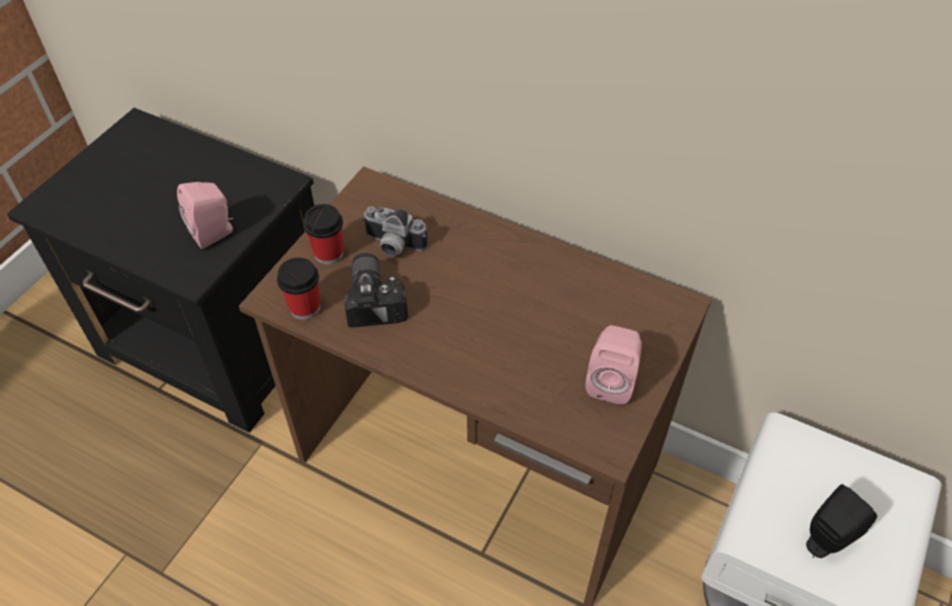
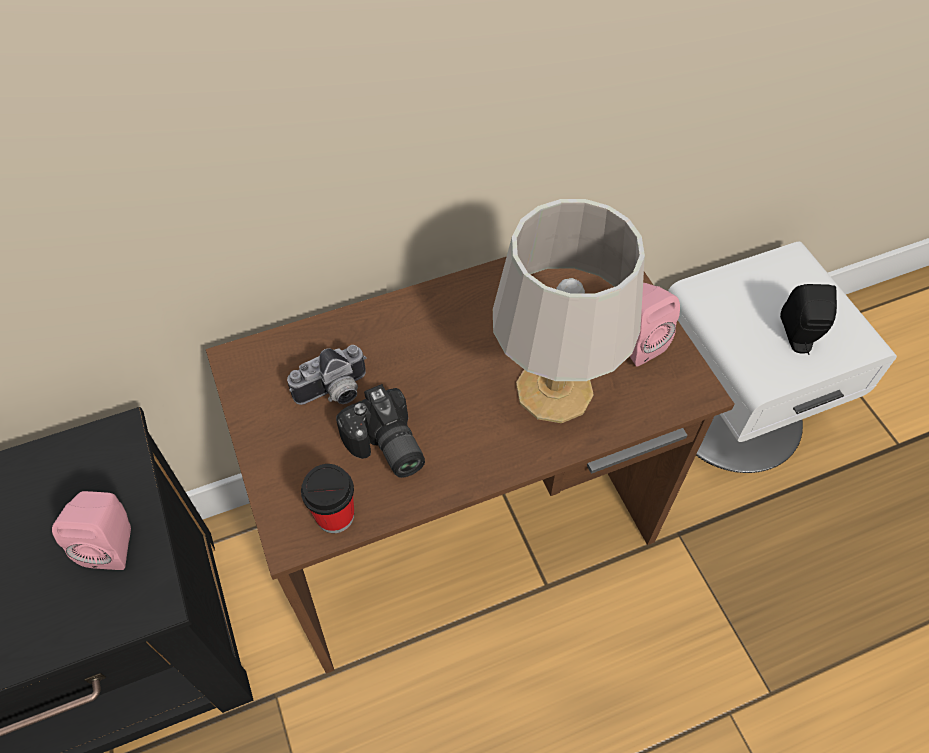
camera: 50 degrees left, 5 degrees up
(329, 253) = (287, 451): cup -> none
(376, 298) = (385, 448): camera -> camera turned 150 degrees counterclockwise
(517, 358) = (553, 388): none -> grey table lamp

